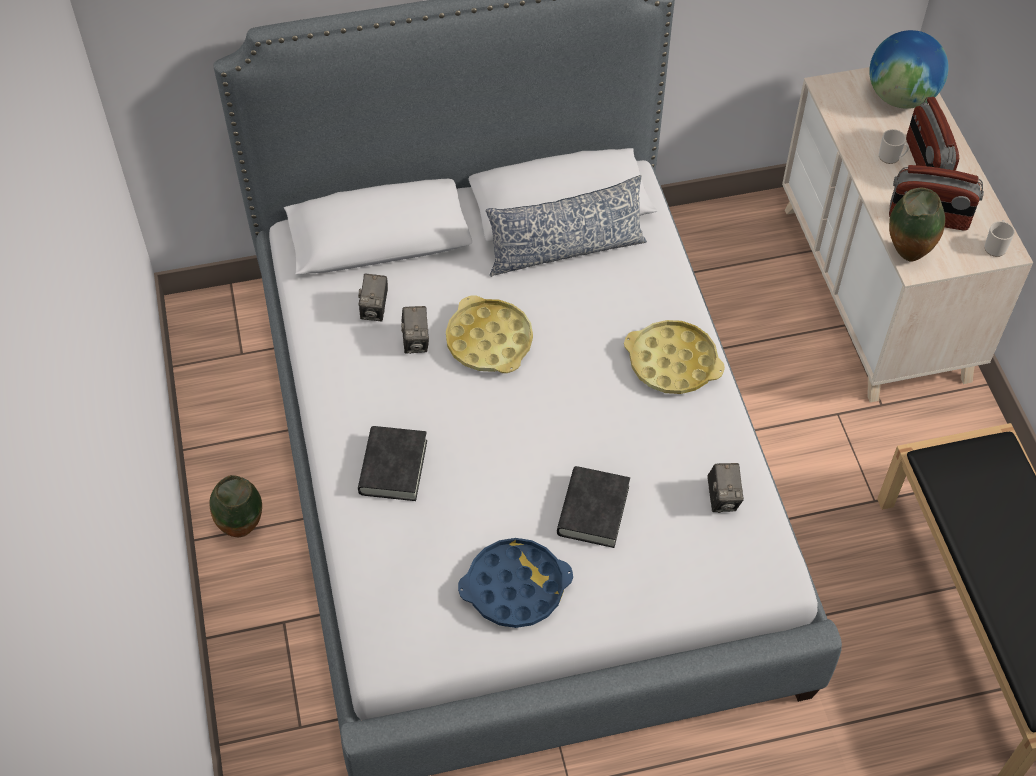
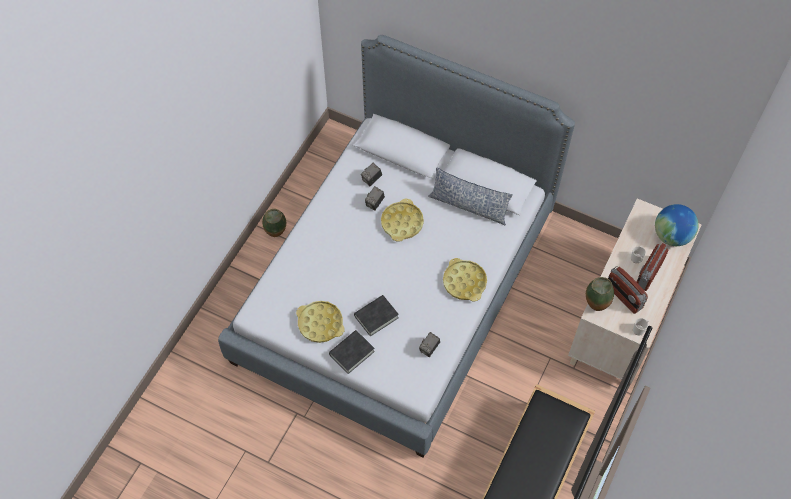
camera: 40 degrees right, 5 degrees up
(393, 467) = (320, 247): black book -> black book (351, 353)
(515, 587) = (320, 323): blue tray -> yellow tray

